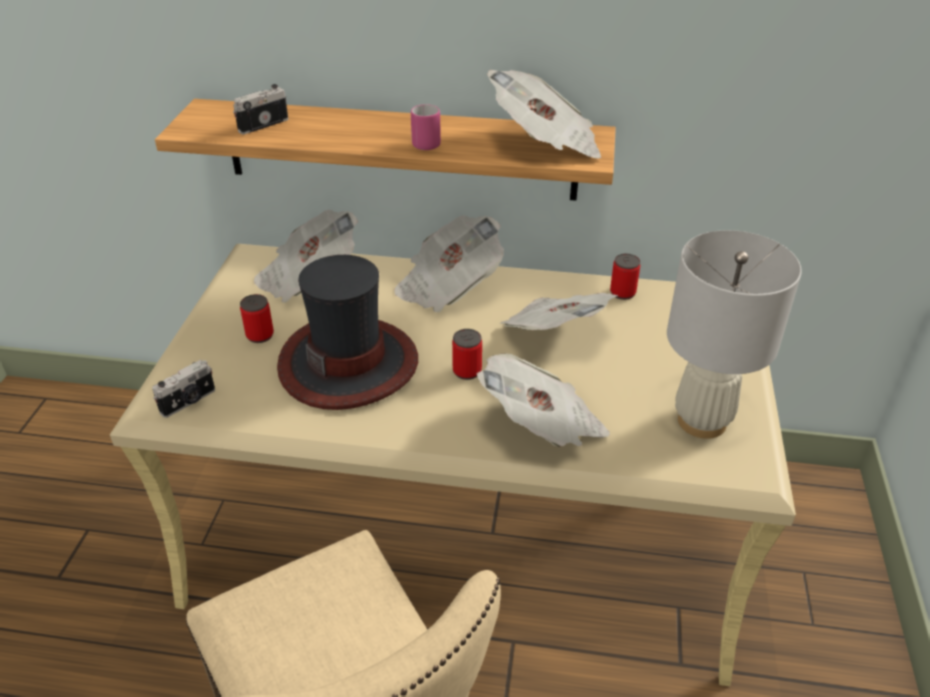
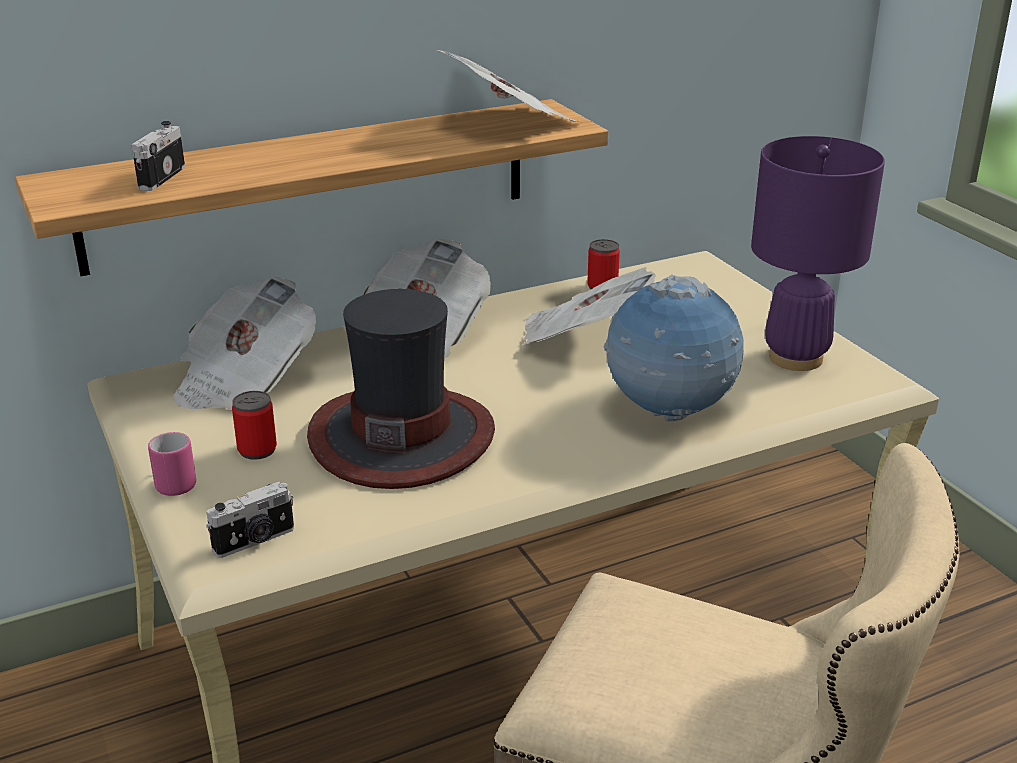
camera: 35 degrees left, 10 degrees down
(189, 402) = (255, 541): camera -> camera turned 45 degrees clockwise
(427, 142) = (387, 149): pink mug -> pink mug (174, 482)
(467, 371) = (537, 398): can -> none
(543, 426) = (669, 413): newspaper -> globe
(701, 421) = (795, 358): white table lamp -> purple table lamp

